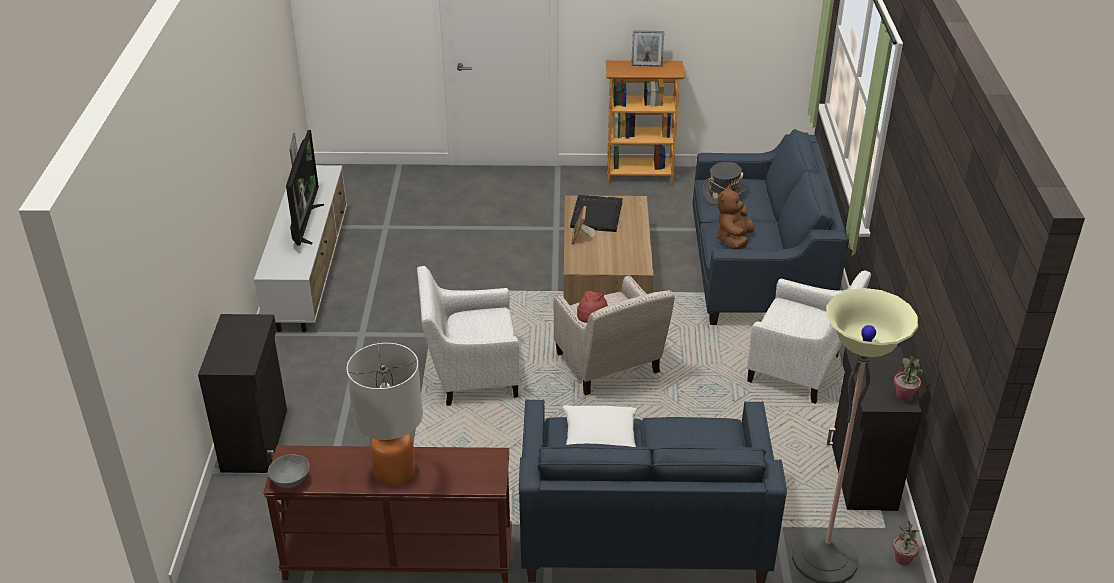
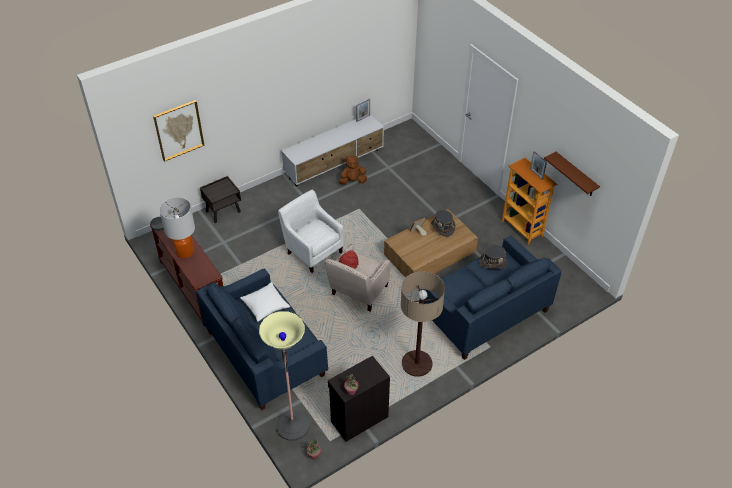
camera: 55 degrees right, 10 degrees up
(166, 288) = (179, 130): none -> picture
(256, 440) = (223, 211): black cabinet -> brown nightstand
(304, 224) = (330, 141): television -> none
(596, 214) = (443, 227): black tray -> grey hat
(713, 23) = (575, 175): none -> brown shelf
(734, 240) = (454, 284): brown plush toy -> brown plush toy (352, 181)
(800, 371) = (416, 364): white armchair -> floor lamp

